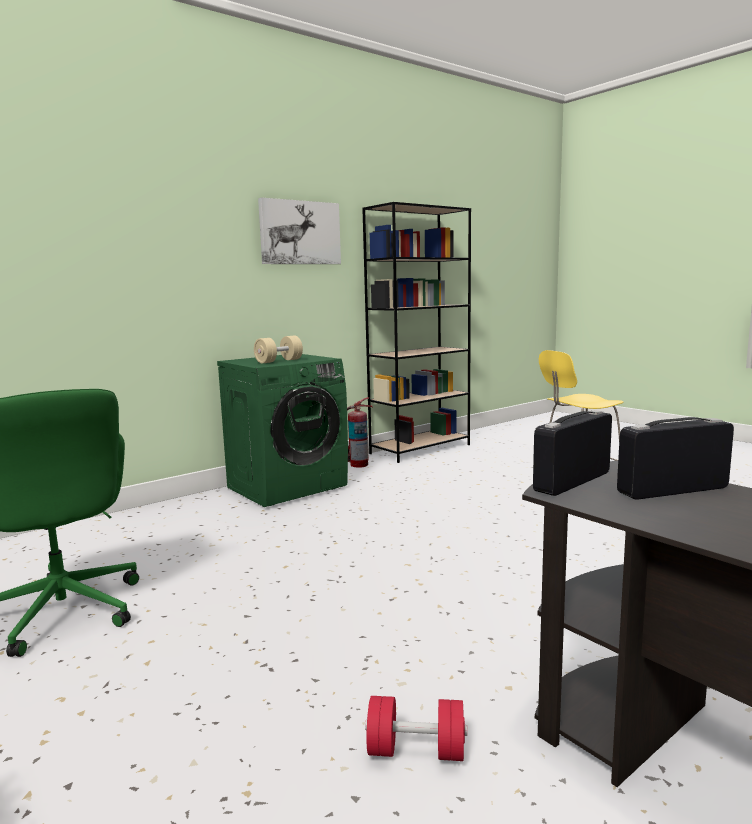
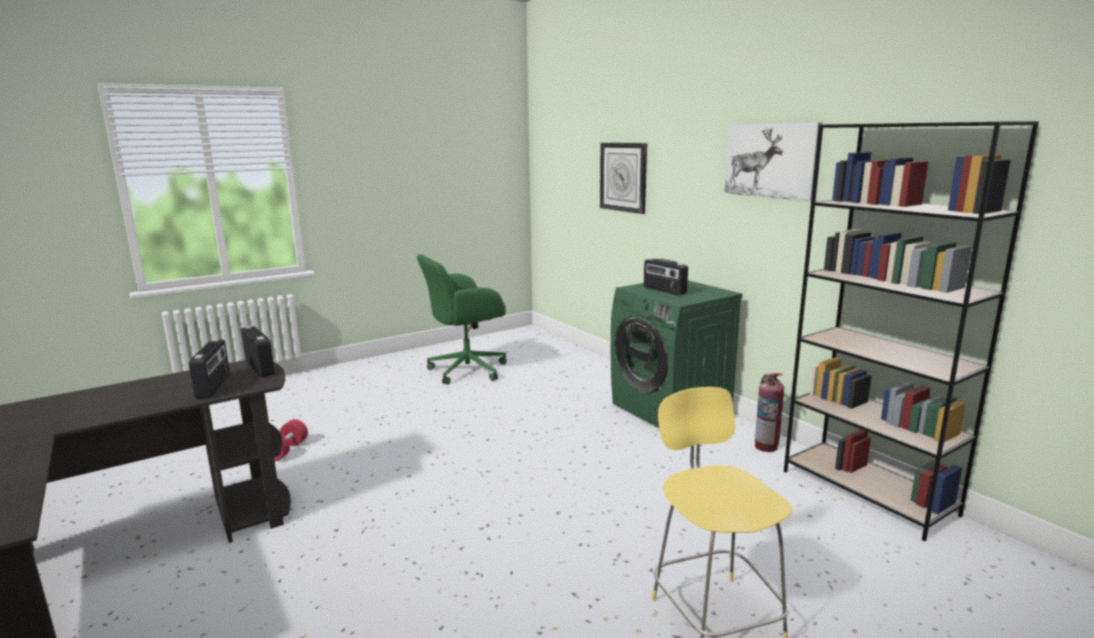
camera: 95 degrees right, 5 degrees up
(97, 255) = (623, 177): none -> wall clock
(279, 361) = (664, 290): beige dumbbell -> radio

